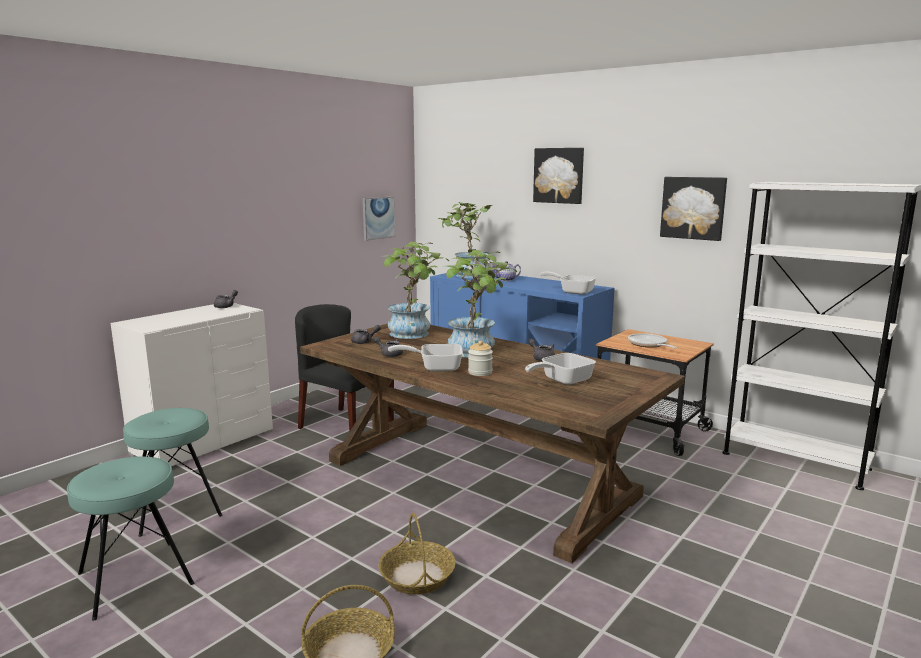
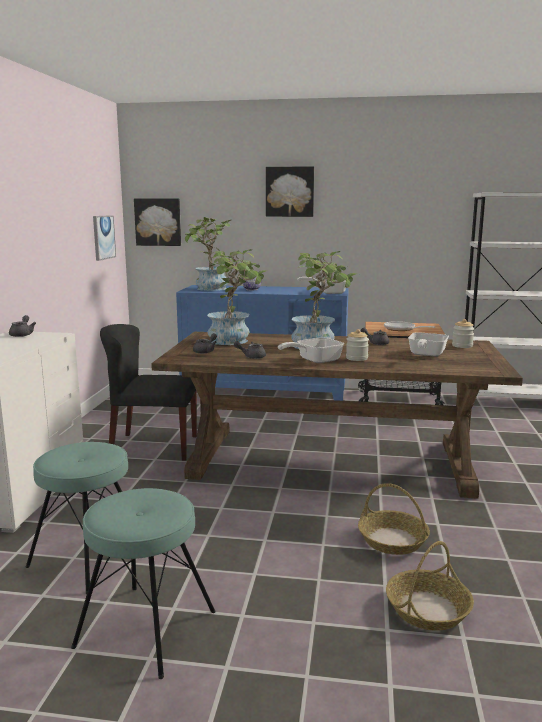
camera: 30 degrees left, 0 degrees up
(632, 377) = (462, 346): none -> jar
(693, 208) = (414, 216): picture -> picture (158, 222)

